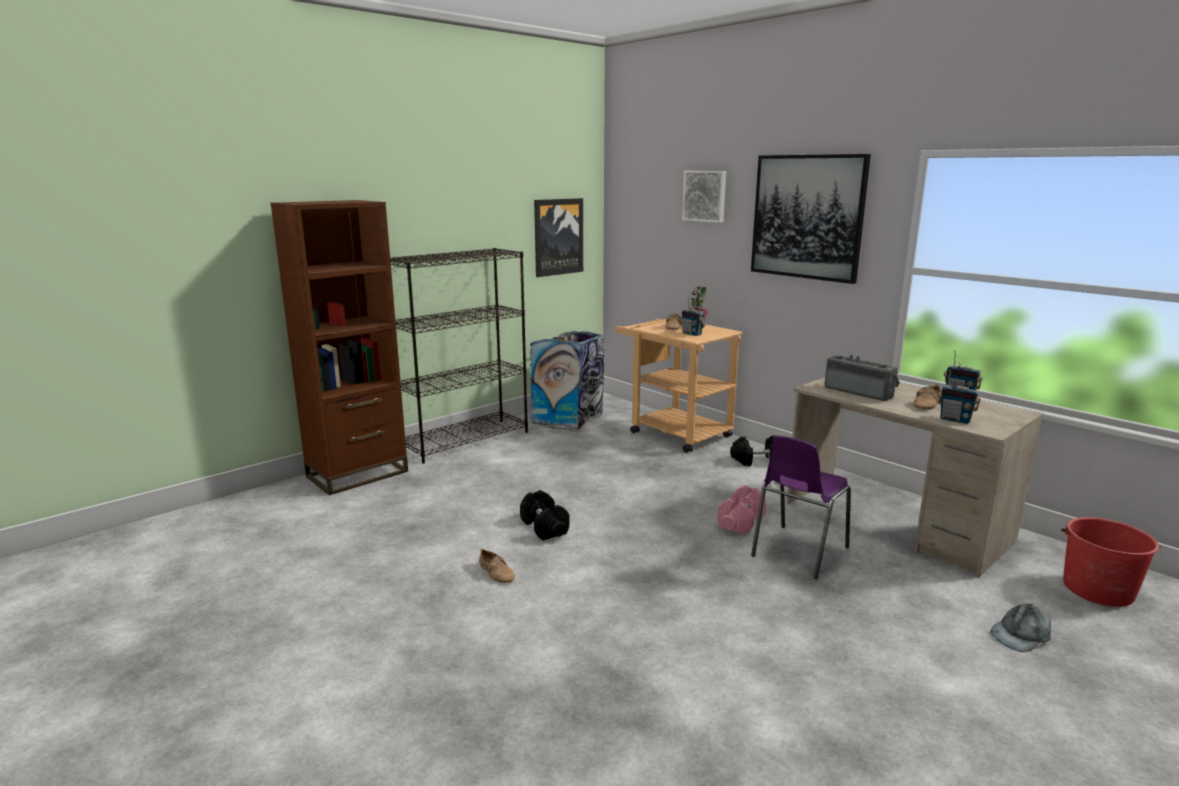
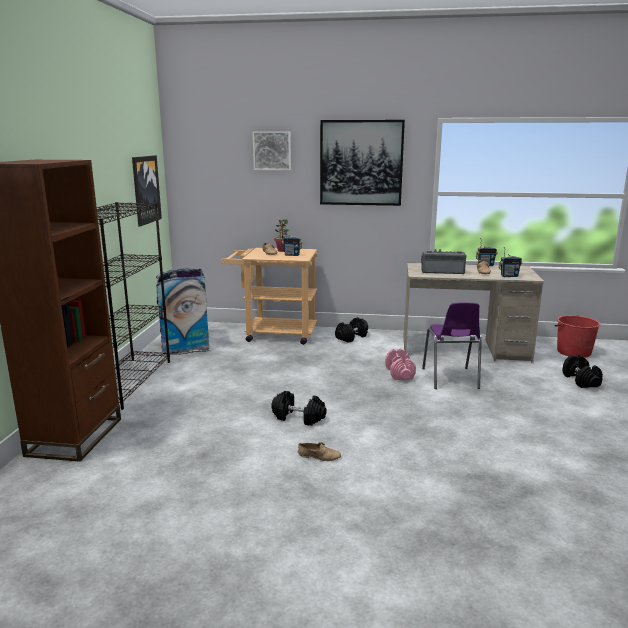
camera: 40 degrees left, 0 degrees up
(1020, 634) = (581, 381): grey cap -> black dumbbell

